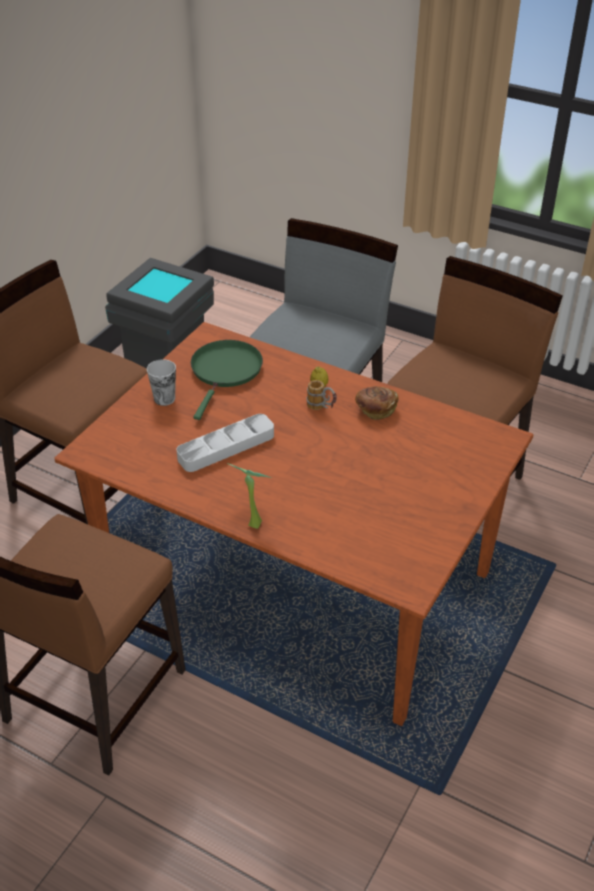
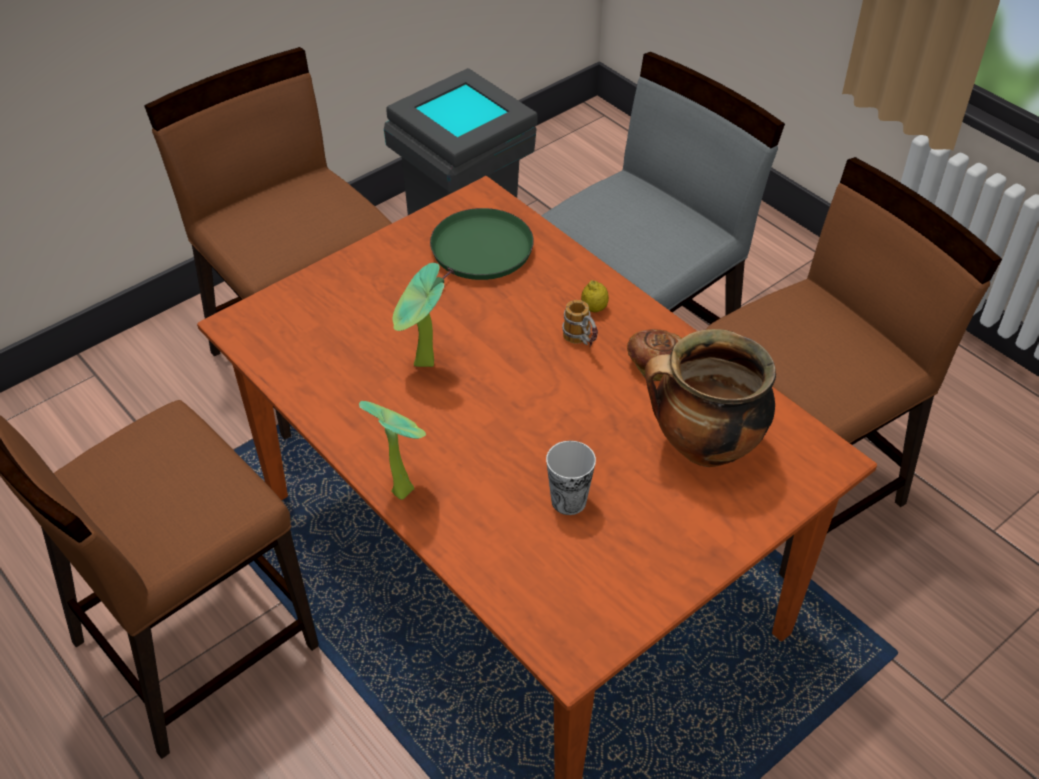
camera: 20 degrees right, 5 degrees up
(164, 399) = (377, 275): cup -> cup (568, 501)
(226, 447) = (422, 366): grey tray -> potted plant
(429, 450) = (703, 448): none -> cooking pot

